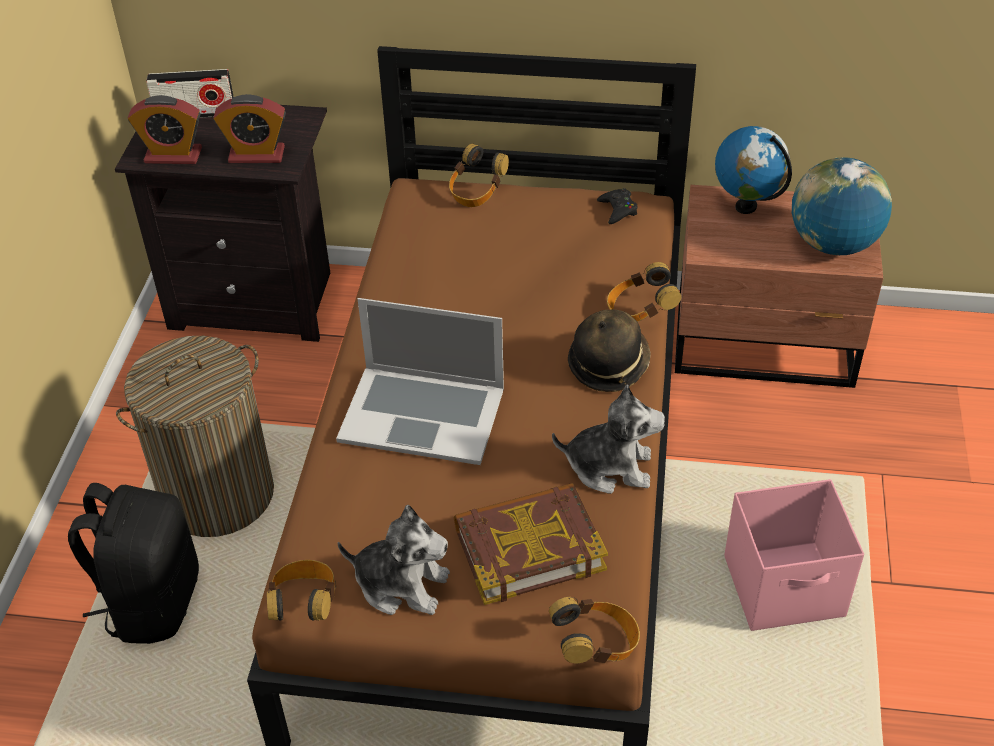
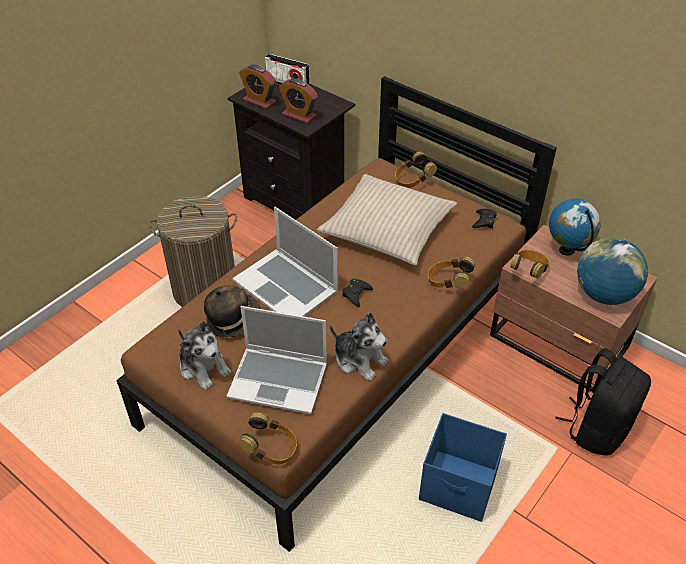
camera: 30 degrees right, 0 degrees up
(152, 602) = (137, 327): black backpack -> black backpack (597, 428)
(305, 604) = (151, 353): headphones -> headphones (528, 271)
(497, 274) = (387, 229): none -> beige pillow
(528, 548) = (280, 380): book -> laptop
(532, 381) = (356, 294): none -> black game controller
(608, 364) = (406, 303): hat -> hat (233, 320)
(785, 587) = (459, 486): pink storage box -> blue storage box

